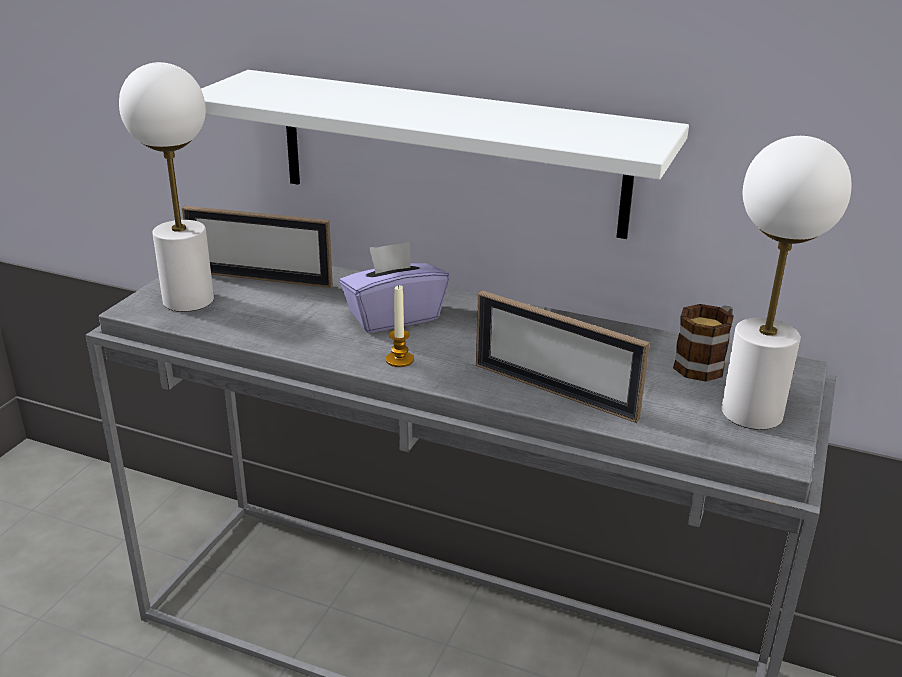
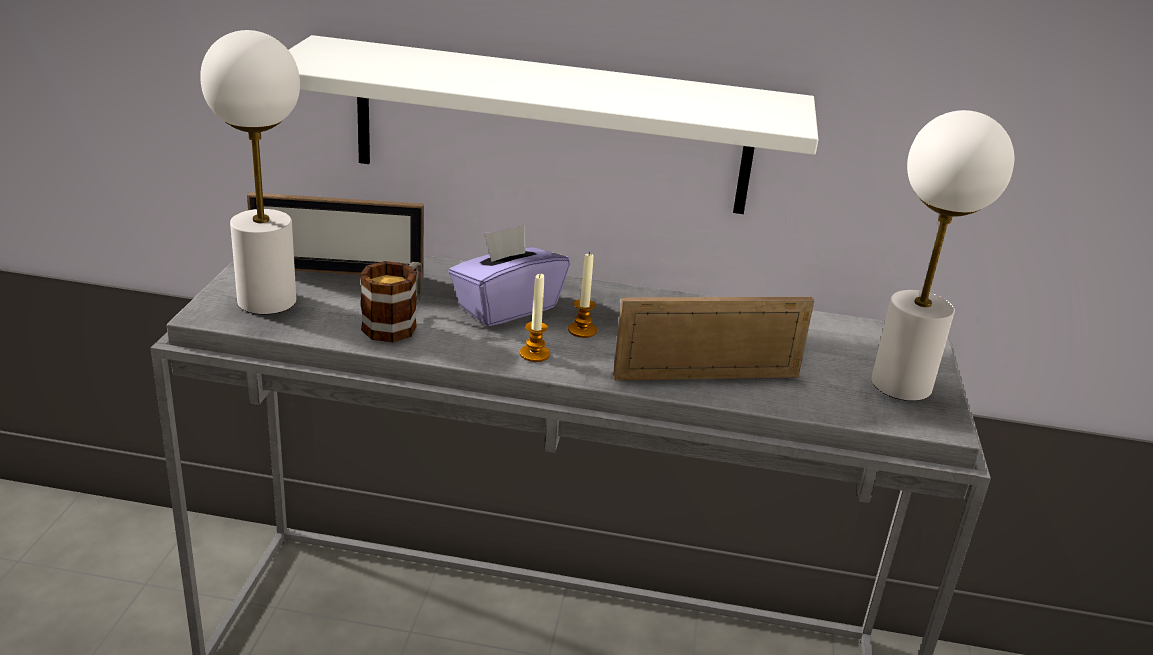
camera: 15 degrees left, 0 degrees up
(454, 341) = (582, 330): none -> candle
(554, 391) = (706, 376): picture frame -> picture frame turned 150 degrees clockwise
(704, 363) = (837, 337): mug -> mug (396, 323)

